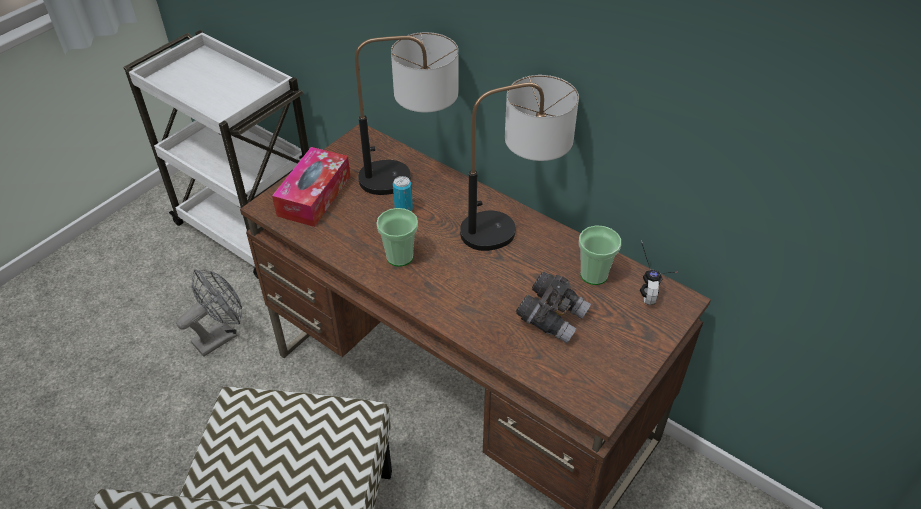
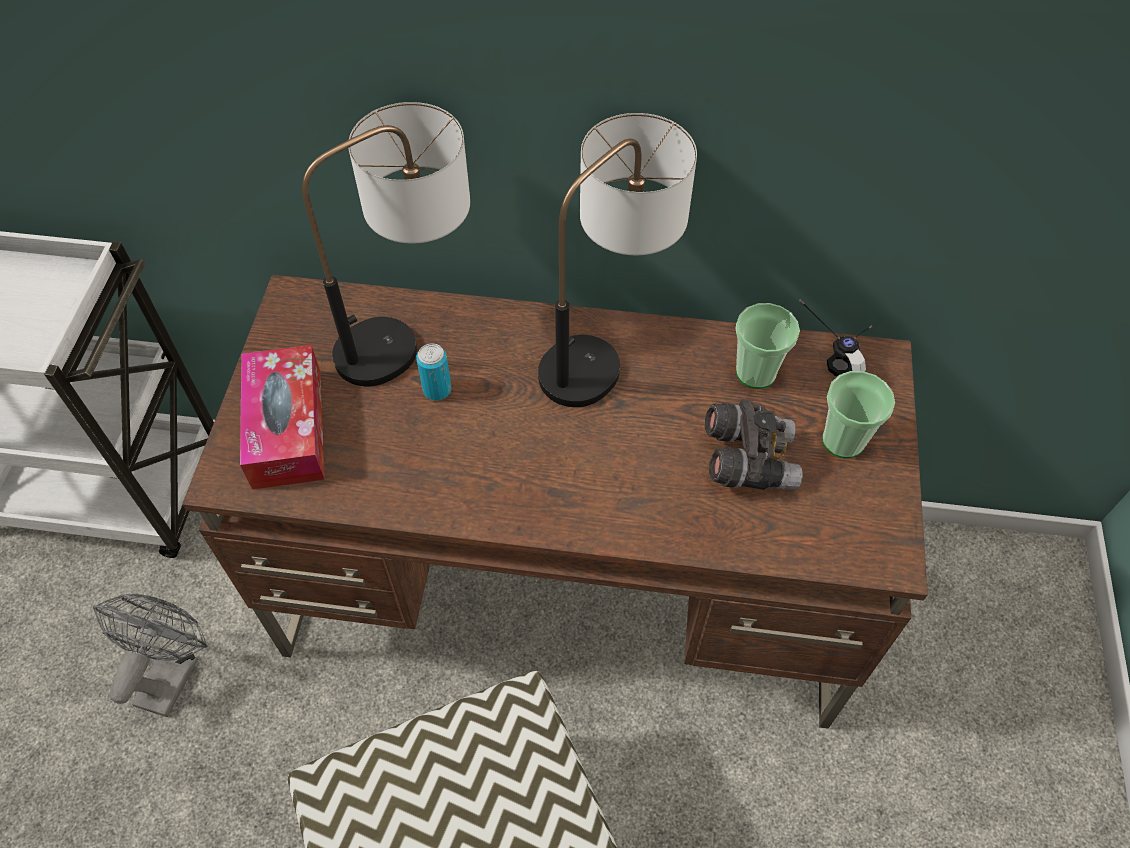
camera: 30 degrees left, 10 degrees up
(399, 257) = (485, 468): cup -> cup (843, 440)

